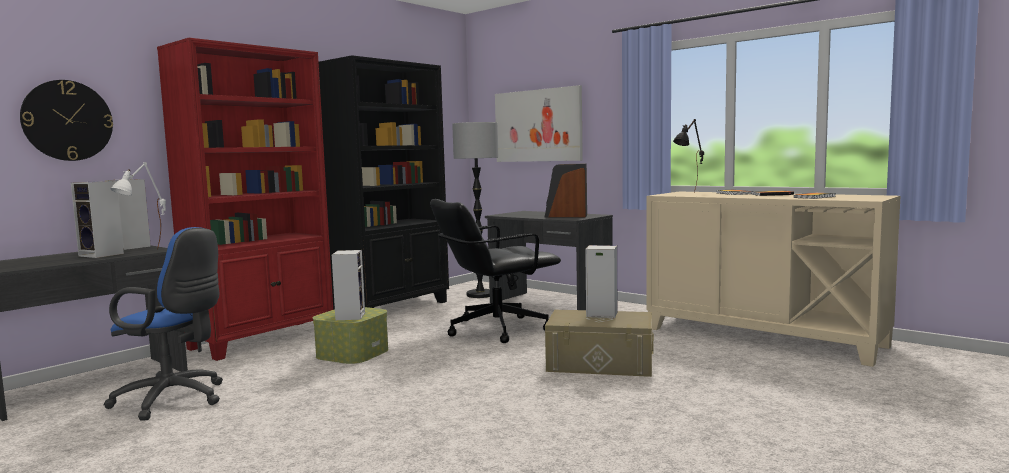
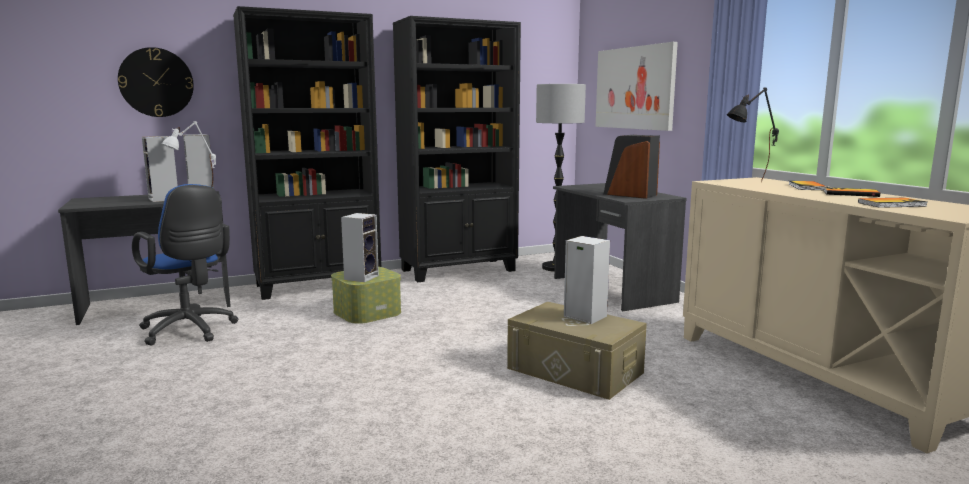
camera: 25 degrees right, 5 degrees up
(263, 339) = (319, 285): red bookcase -> black bookcase
(496, 329) = (521, 310): black office chair -> none

